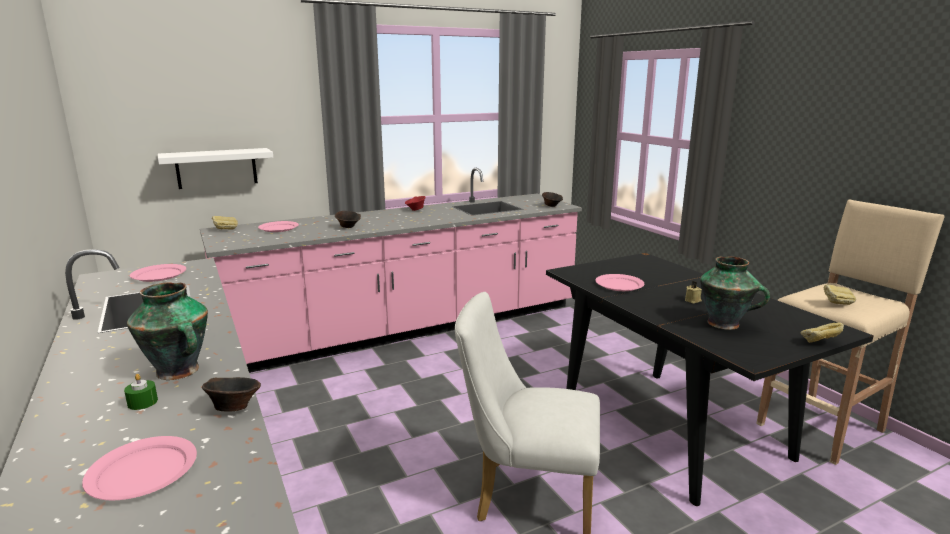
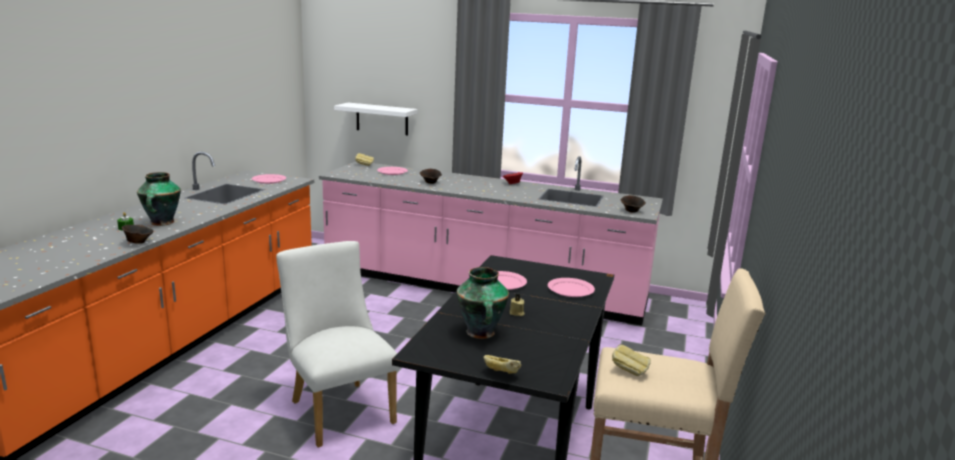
camera: 45 degrees right, 0 degrees up
(142, 471) = (72, 248): pink plate -> pink plate (570, 289)

